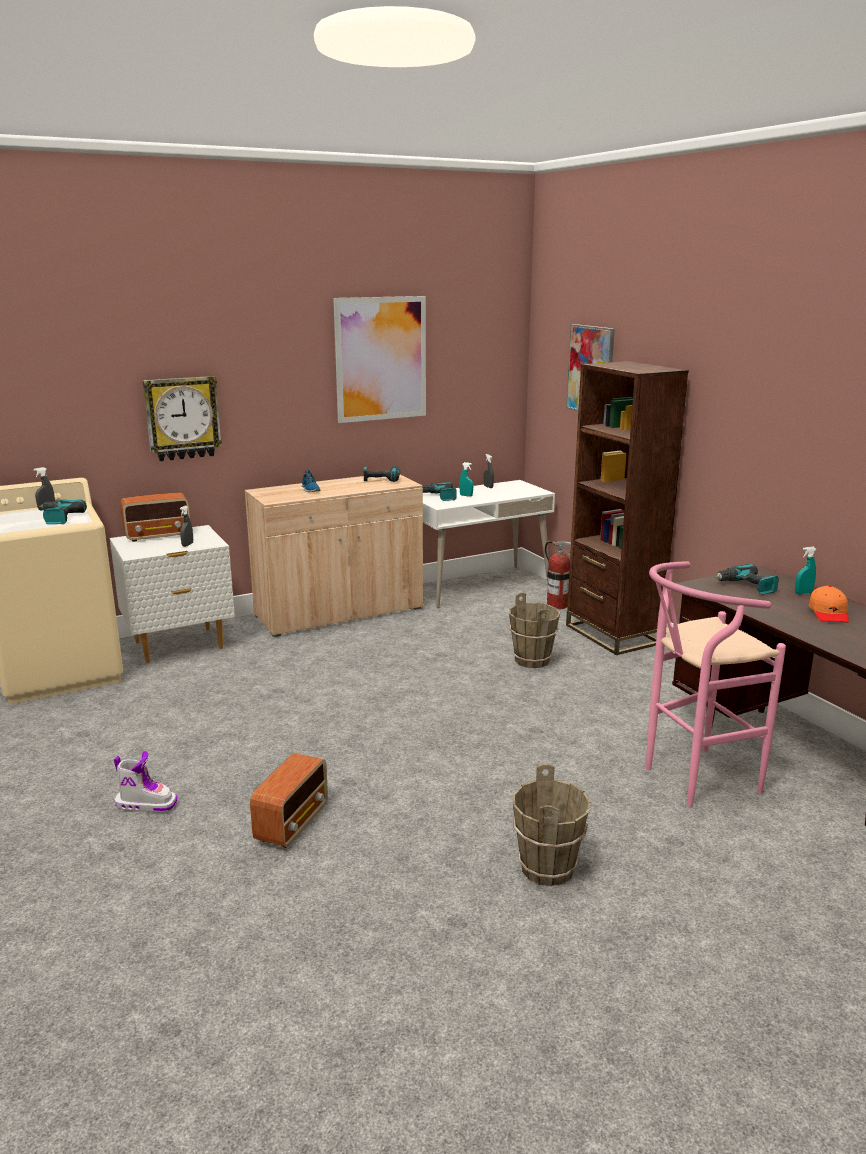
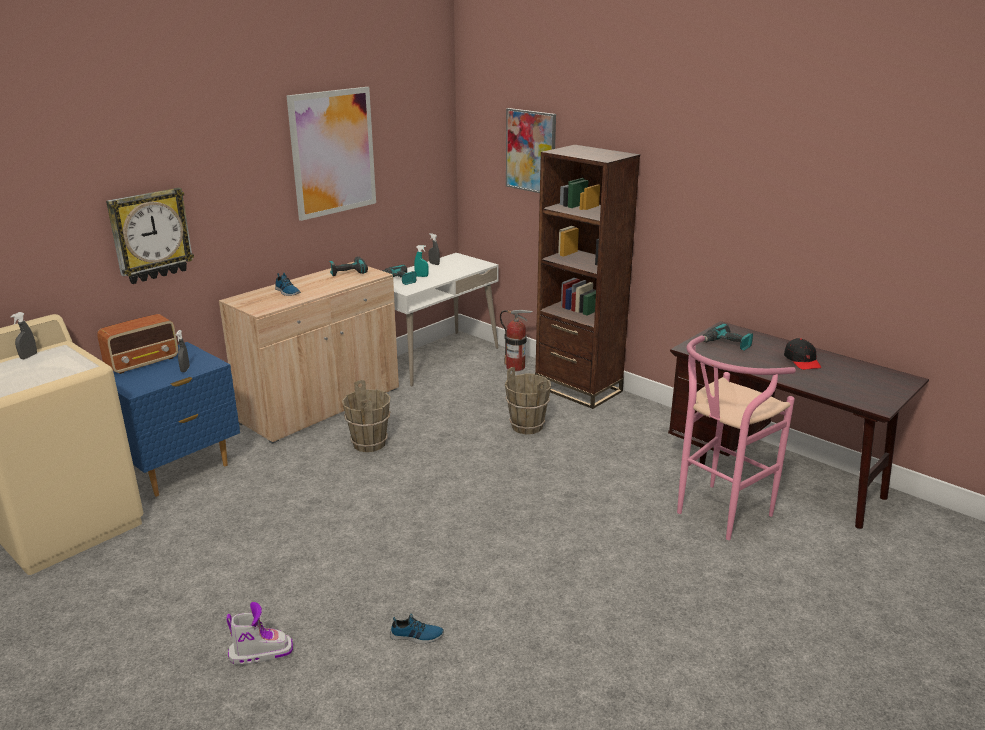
camera: 20 degrees left, 5 degrees up
(58, 518) = (55, 367): power drill -> none
(179, 645) = (179, 470): white nightstand -> blue nightstand
(293, 823) = (416, 636): radio -> shoe
(548, 868) = (657, 624): brown bucket -> brown bucket (370, 443)
(803, 593) = (771, 344): turquoise spray bottle -> none
(829, 613) = (802, 361): orange cap -> black cap

